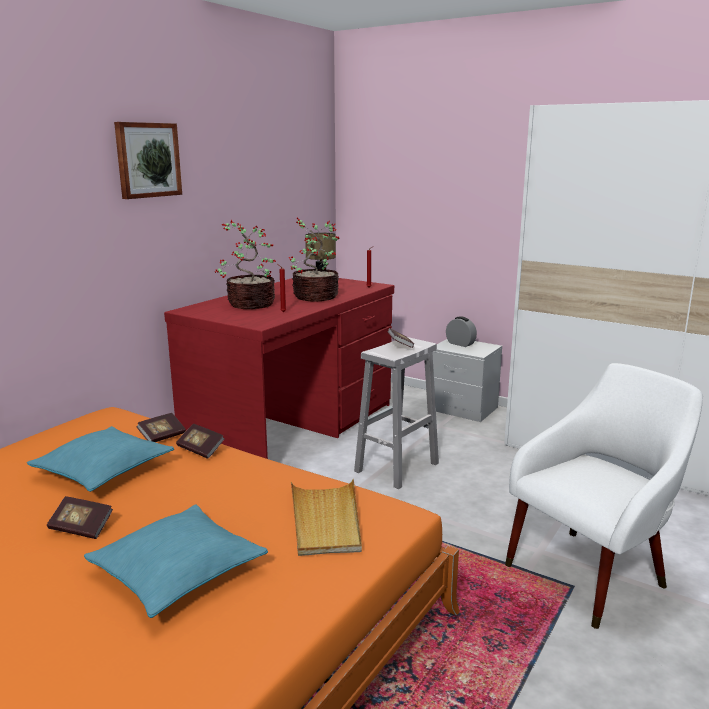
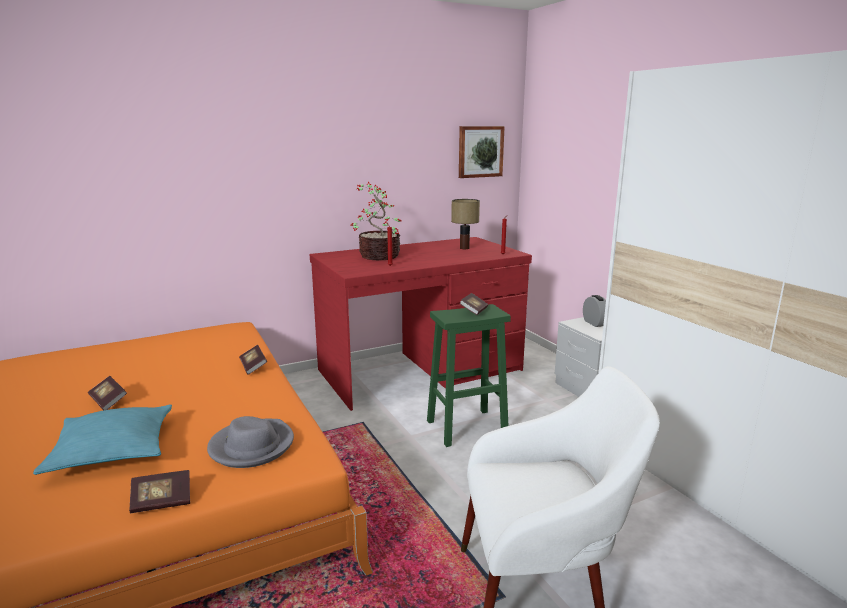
camera: 30 degrees right, 0 degrees up
(104, 470) = (177, 365): turquoise pillow -> none
(147, 160) = (302, 129): picture -> picture (480, 151)
(162, 436) = (242, 350): book -> book (162, 501)
(314, 297) = (439, 257): potted plant -> none
(325, 520) = (251, 446): beige tray -> grey hat
(396, 468) = (465, 428): white stool -> green stool

